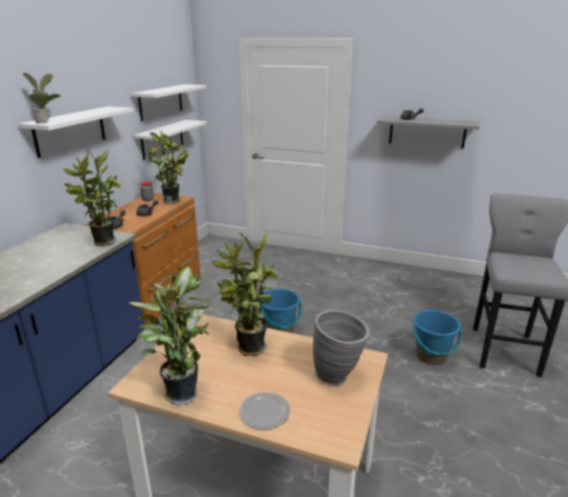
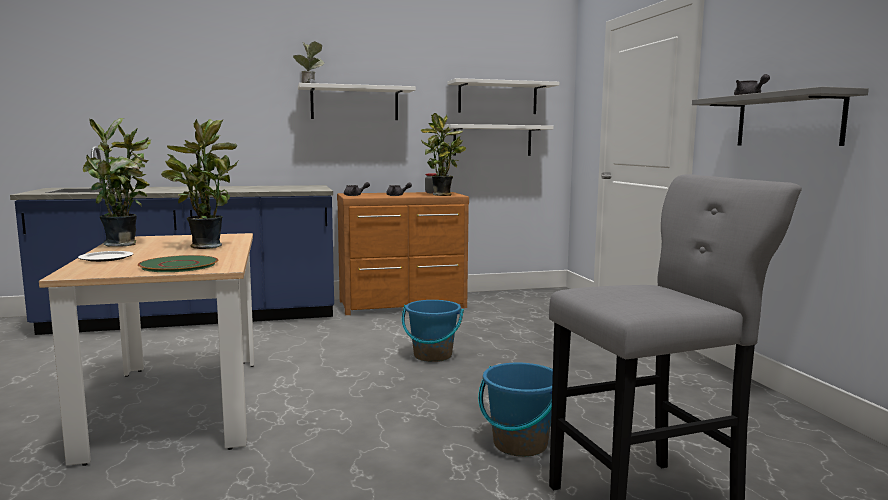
camera: 55 degrees right, 15 degrees down
(102, 242) = (300, 189): potted plant -> none
(339, 376) = (179, 265): grey vase -> green plate

